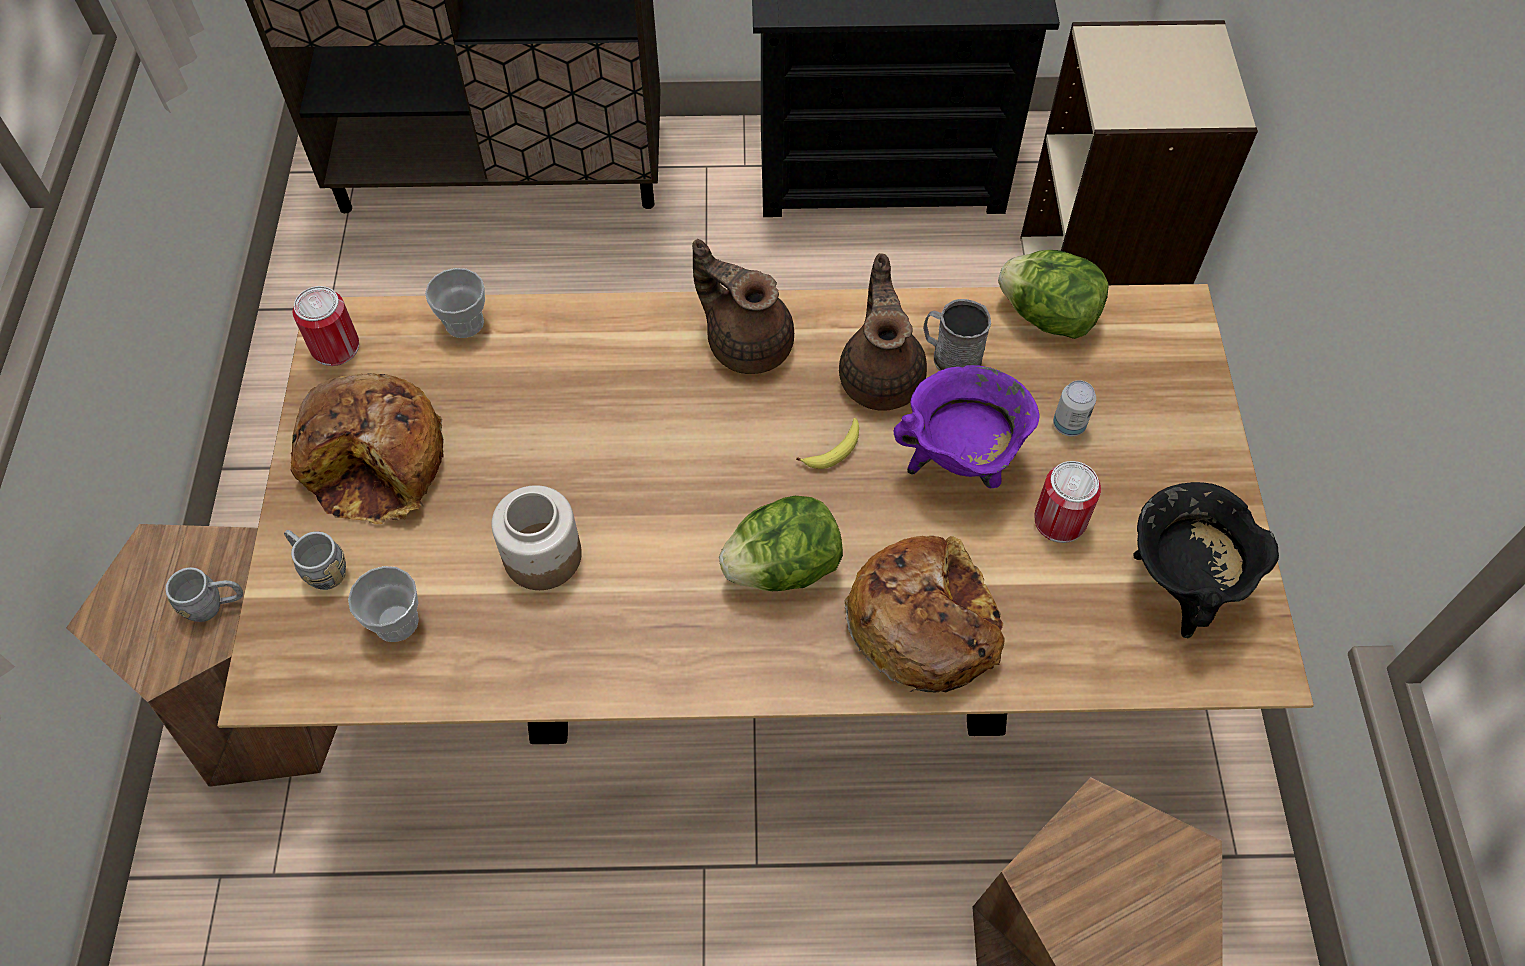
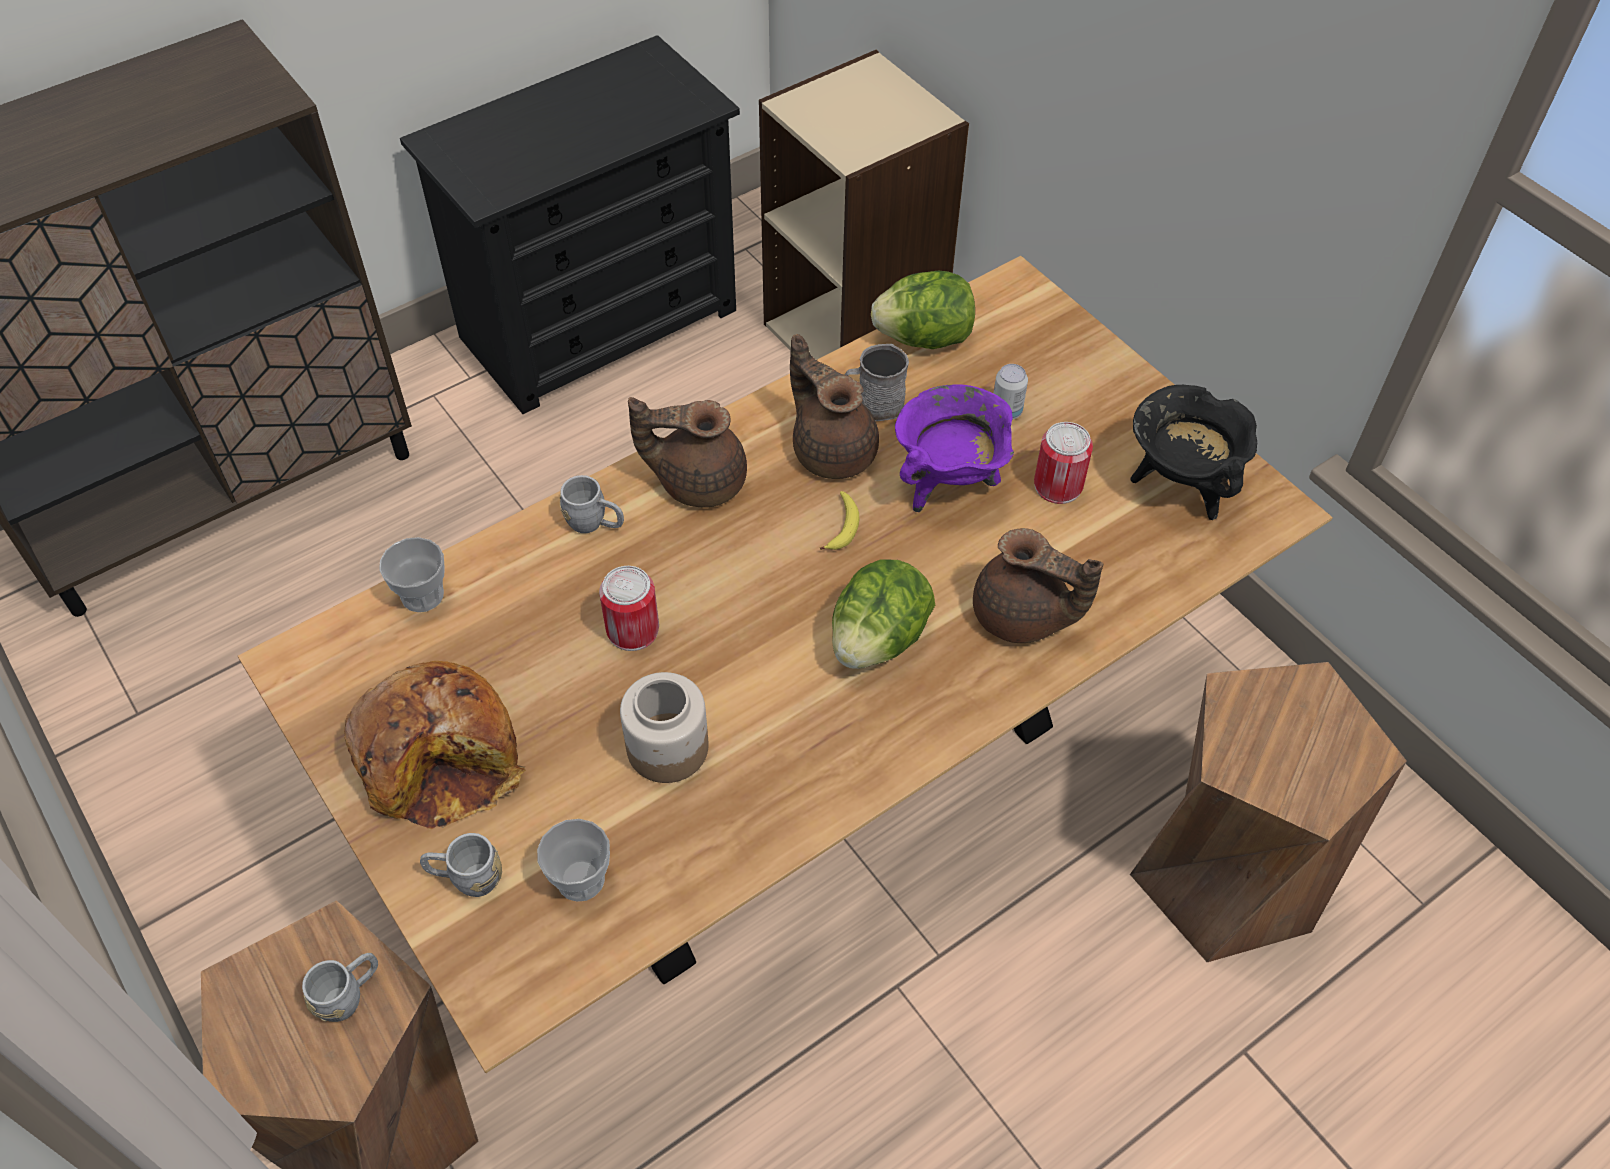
camera: 35 degrees left, 5 degrees down
(335, 347) = (310, 682): can -> can (632, 630)
(636, 335) = (594, 524): none -> grey mug
(925, 622) = (1022, 617): bread -> brown teapot

